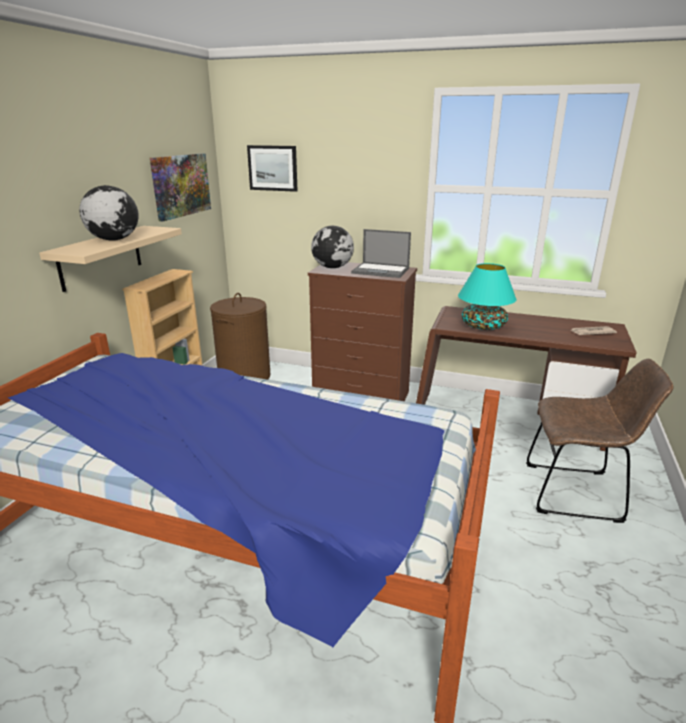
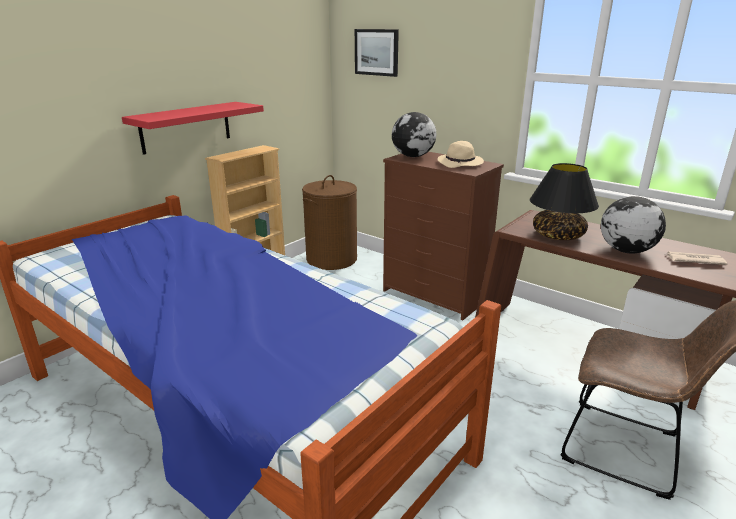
camera: 20 degrees right, 0 degrees up
(101, 257) = (186, 127): beige shelf -> red shelf
(113, 240) = (192, 111): globe -> globe (625, 251)
(181, 185) = (283, 66): picture -> none
(381, 271) = (460, 163): laptop -> beige hat
(483, 326) = (558, 235): turquoise table lamp -> black table lamp

